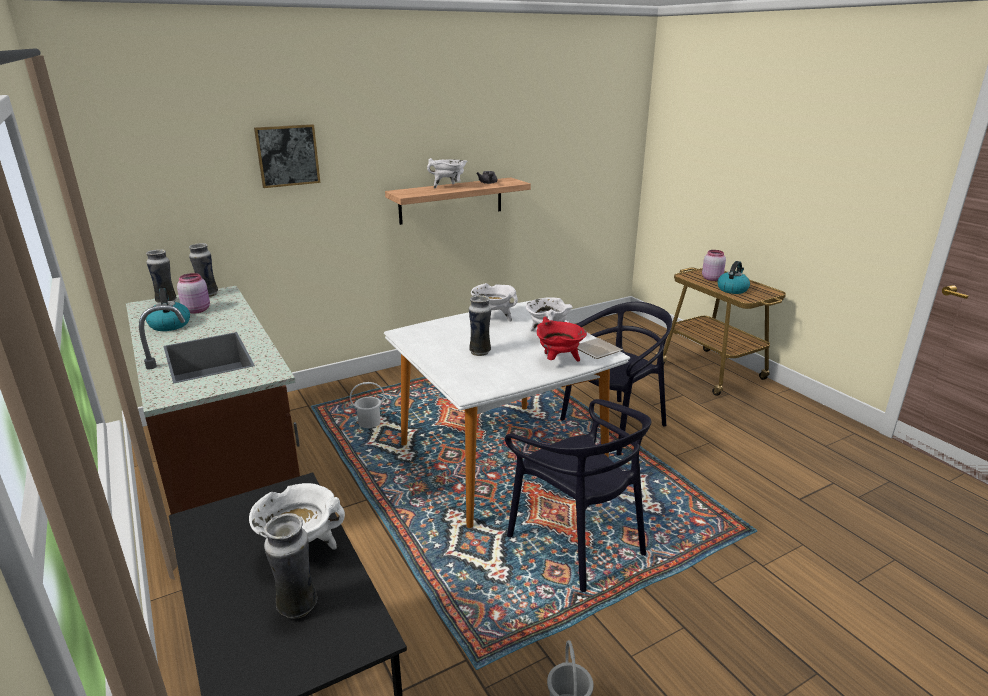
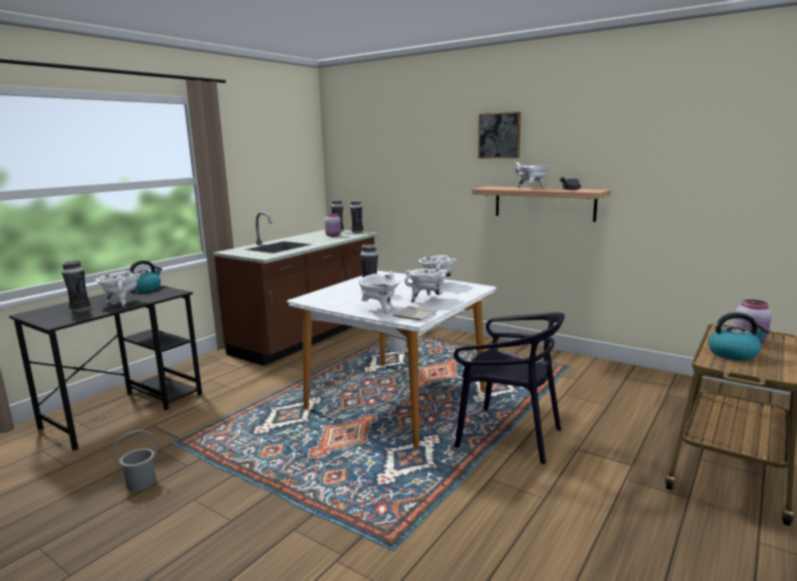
camera: 65 degrees right, 10 degrees down
(169, 324) = (310, 237): kettle -> kettle (145, 288)
(287, 155) = (424, 153): picture -> picture (499, 135)
(559, 361) = (380, 309): red cooking pot -> white cooking pot
(577, 541) = (313, 452): black chair -> none

